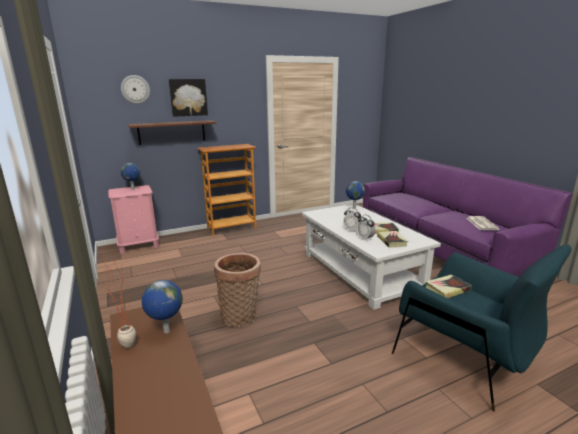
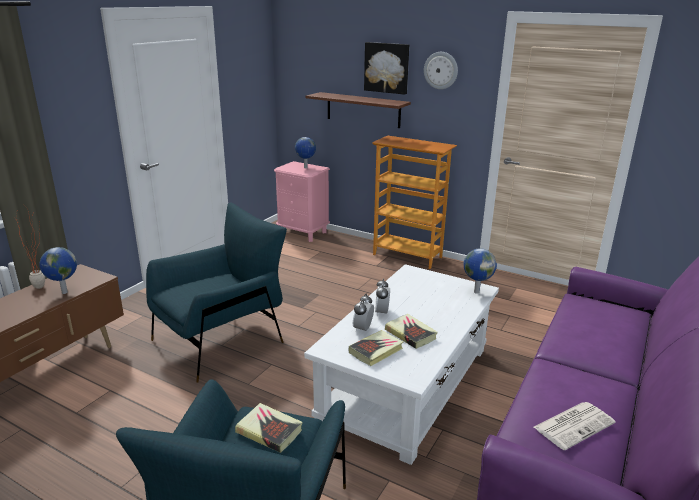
camera: 55 degrees right, 5 degrees up
(135, 89) = (331, 52): wall clock -> wall clock (441, 70)
(241, 317) = (221, 339): basket -> blue armchair

